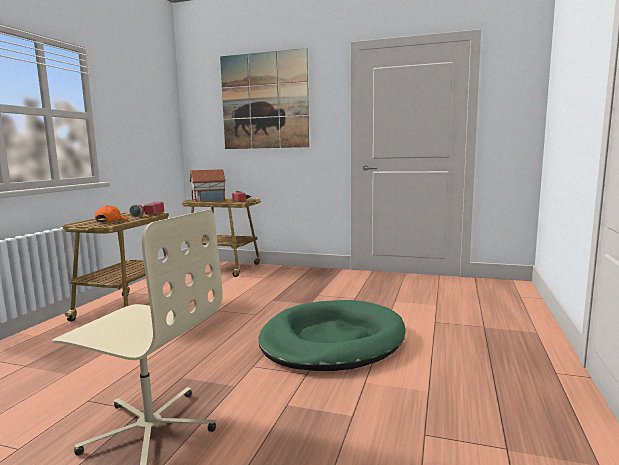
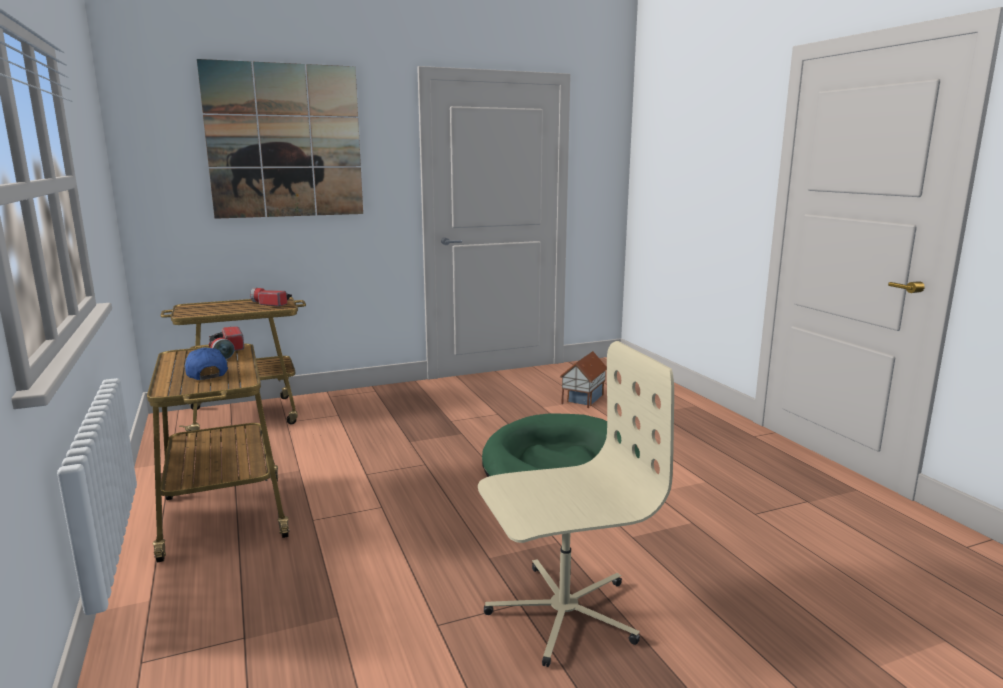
camera: 40 degrees left, 5 degrees up
(111, 221) = (206, 374): orange cap -> blue cap
(208, 200) = (211, 308): toy house -> toy house (582, 399)

